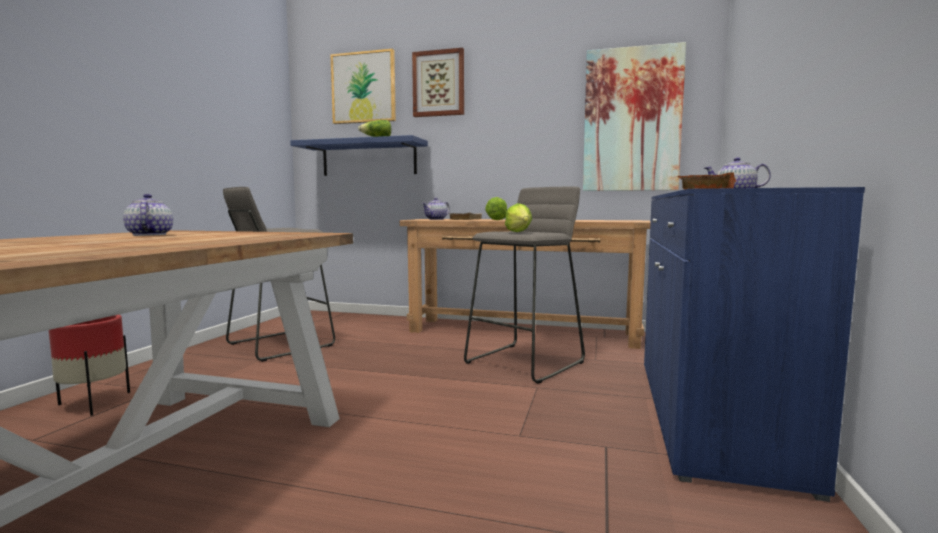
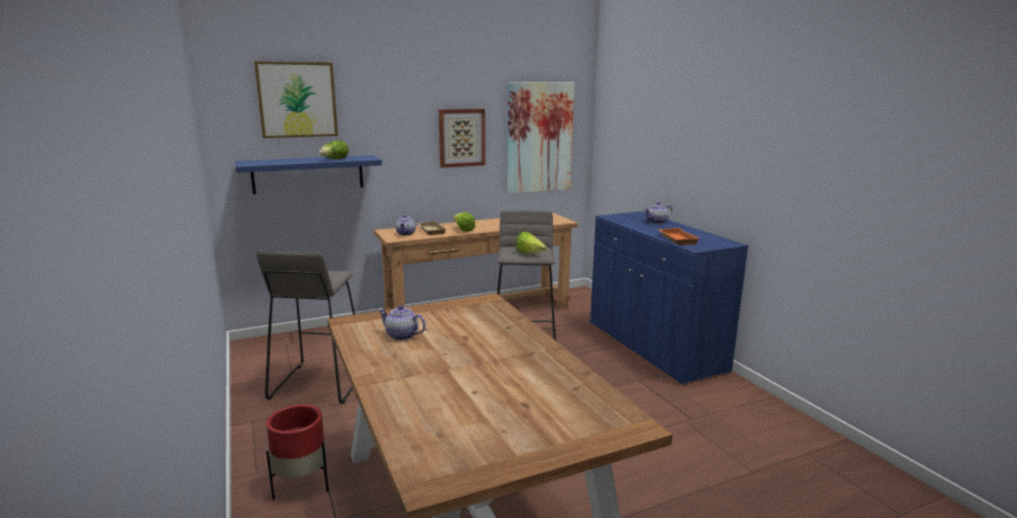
camera: 40 degrees left, 10 degrees up
(439, 83) = (381, 100): picture -> picture (461, 137)

